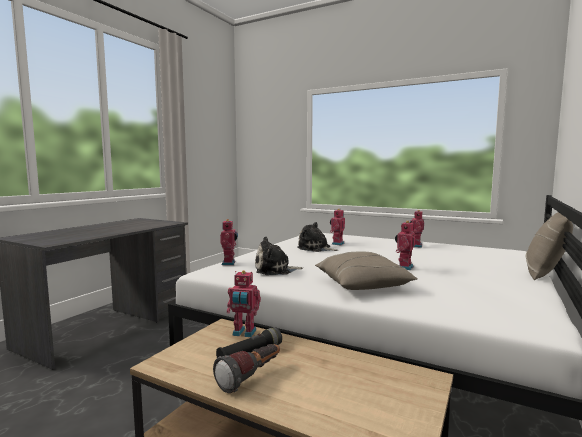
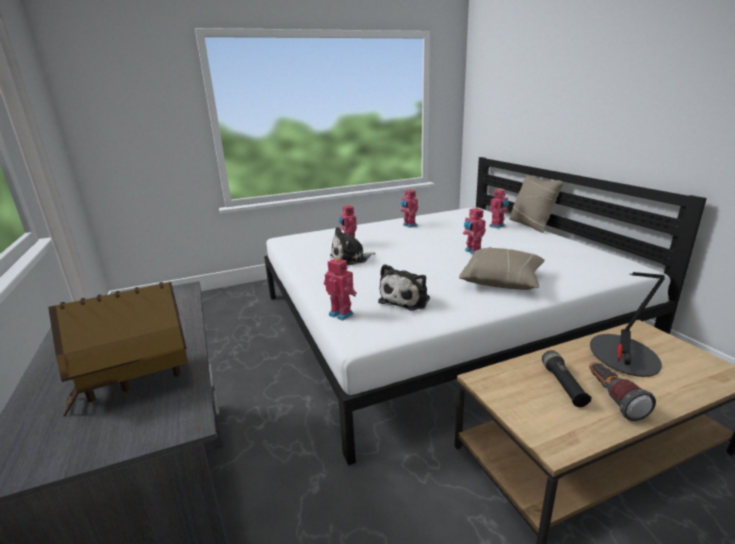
camera: 50 degrees left, 15 degrees up
(81, 234) = (137, 380): none -> toy house
(244, 333) = (511, 374): toy robot -> toy robot (497, 226)
(341, 374) = (623, 357): none -> table lamp

